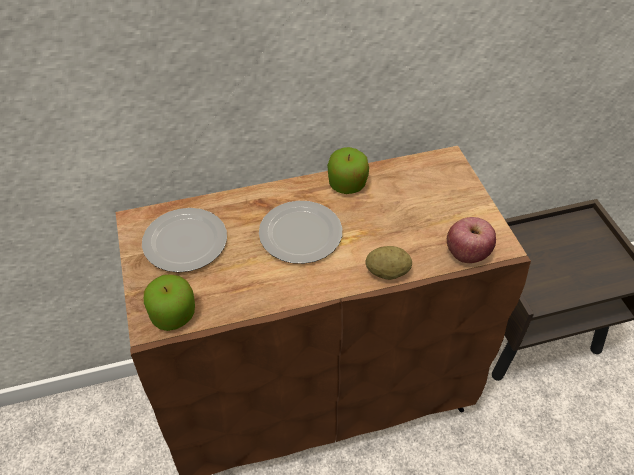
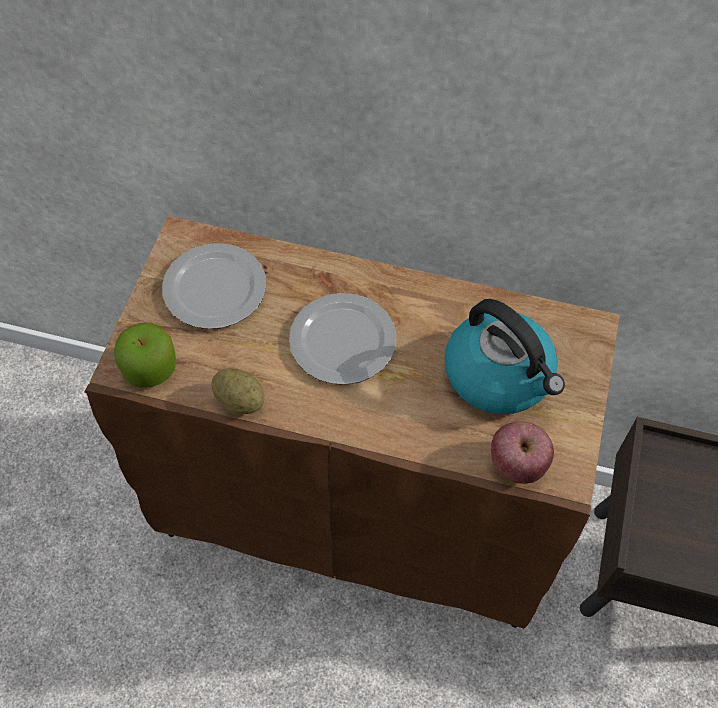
camera: 30 degrees right, 10 degrees up
(347, 184) = (440, 303): apple -> none
(387, 272) = (405, 438): potato -> potato (240, 401)
(416, 209) = (499, 375): none -> kettle

